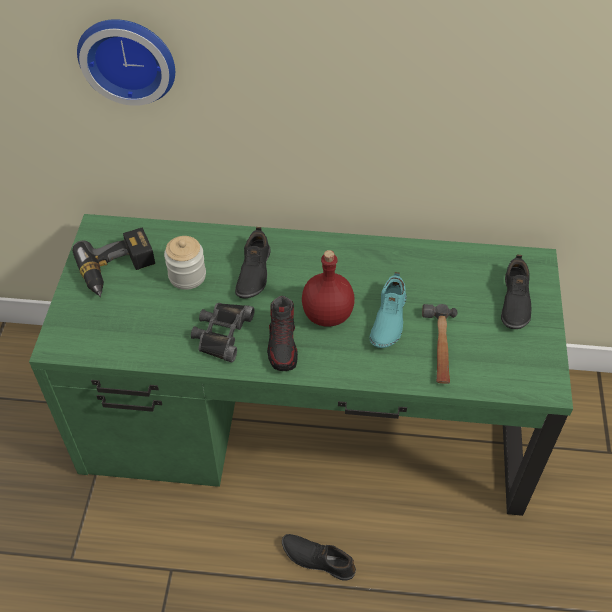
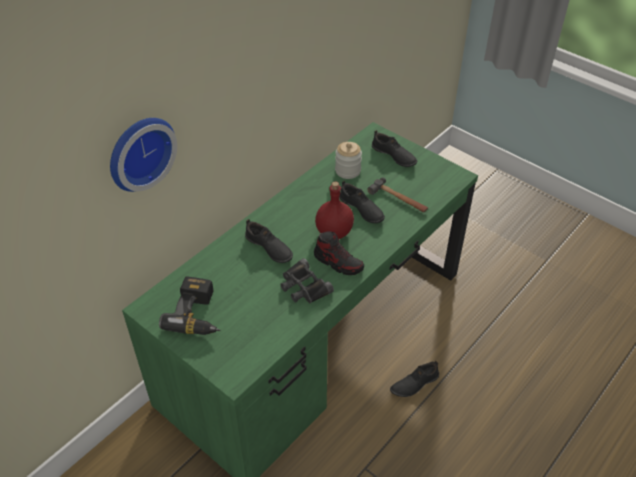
camera: 55 degrees left, 5 degrees down
(187, 276) = (239, 281): jar -> jar (348, 171)
(388, 320) = (361, 209): turquoise shoe -> black shoe

